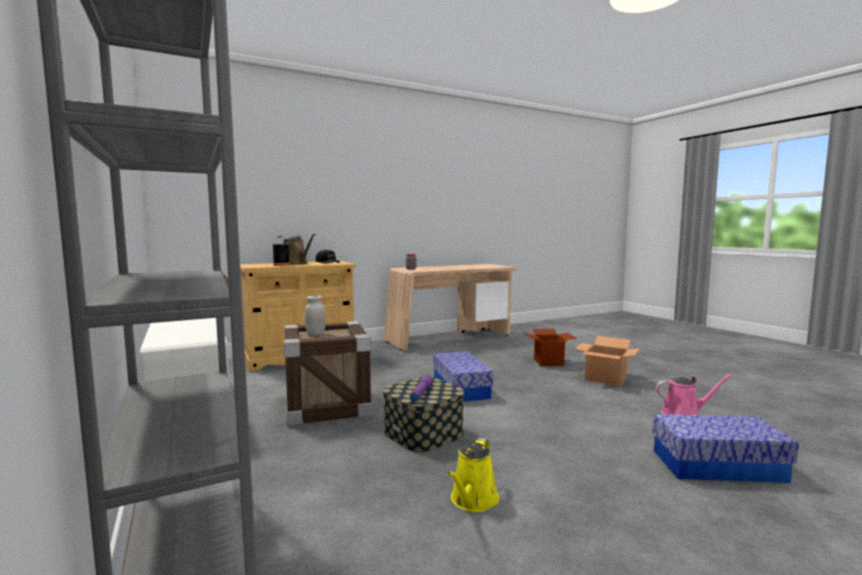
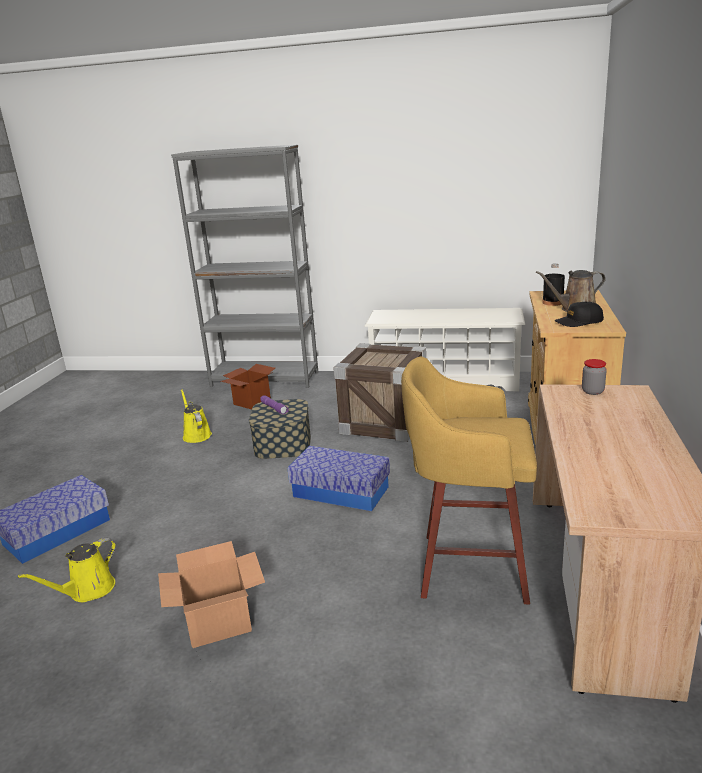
camera: 130 degrees right, 15 degrees up
(315, 333) = (392, 358): white jar -> none
(475, 352) = (469, 567): none -> yellow stool
(548, 362) = (340, 616): cardboard box -> cardboard box (252, 402)
(684, 414) = (88, 591): pink watering can -> yellow watering can

